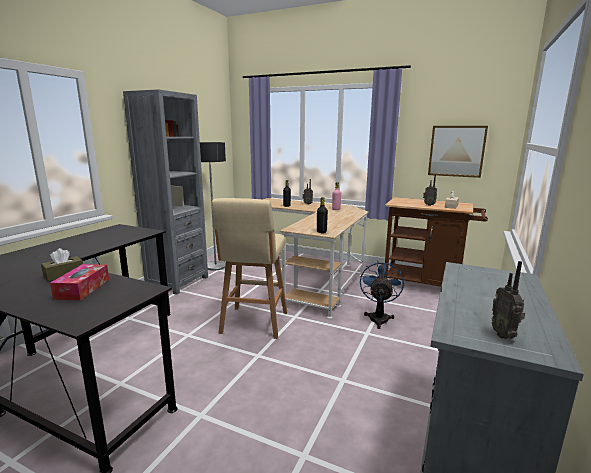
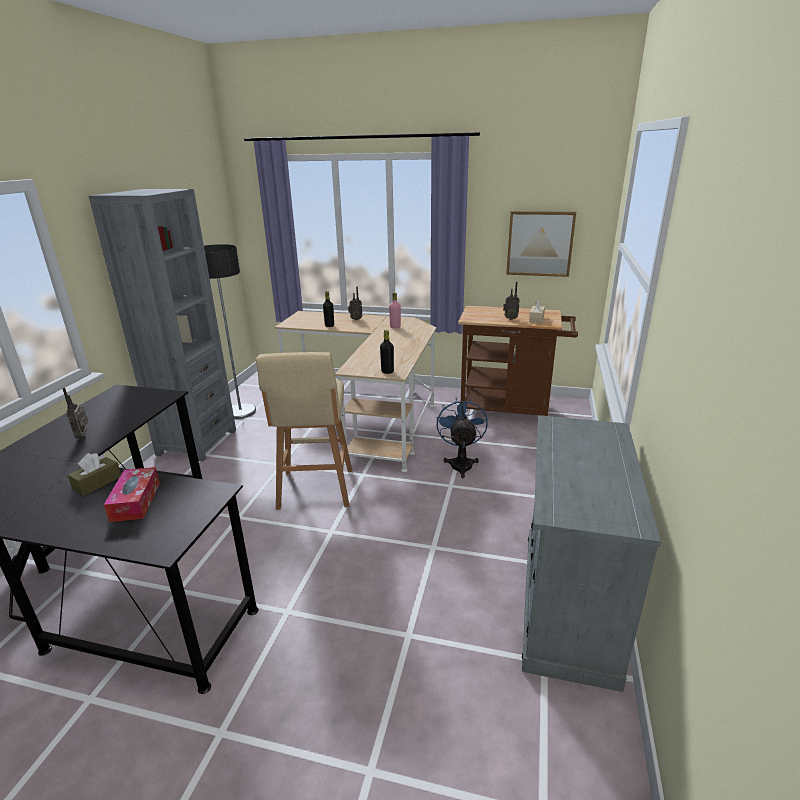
camera: 10 degrees left, 10 degrees up
(504, 335) = (597, 508): radio -> radio (84, 436)

